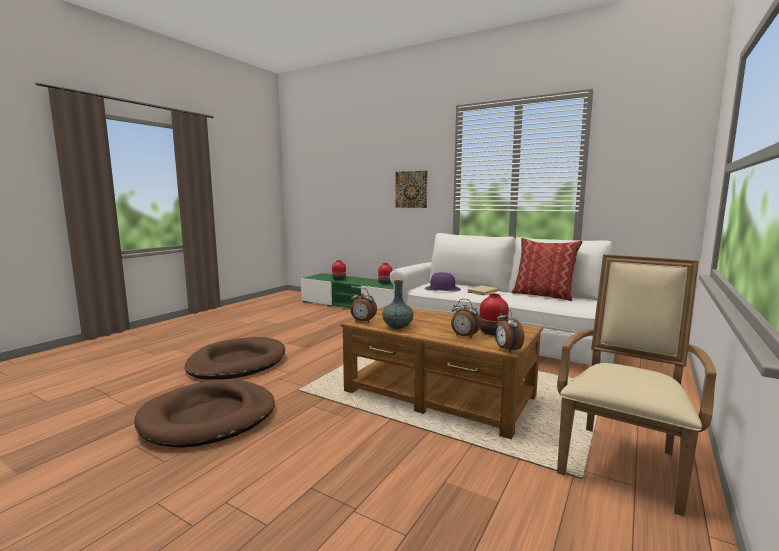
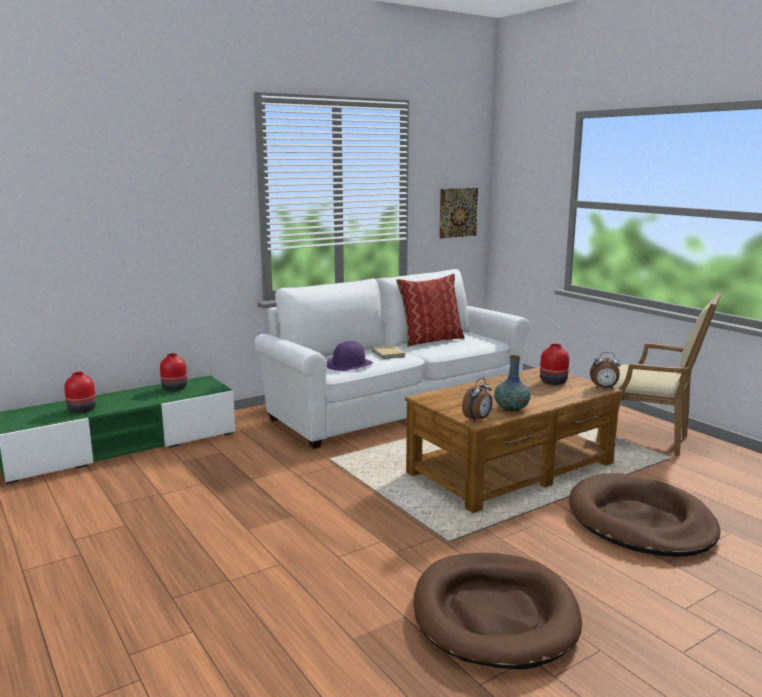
camera: 65 degrees left, 5 degrees up
(237, 363) = (300, 580): brown dog bed -> brown dog bed (640, 521)
(411, 189) = (188, 222): picture -> picture (458, 212)
(464, 336) = (560, 393): alarm clock -> none
(623, 459) = (649, 439): beige armchair -> beige armchair turned 150 degrees clockwise

